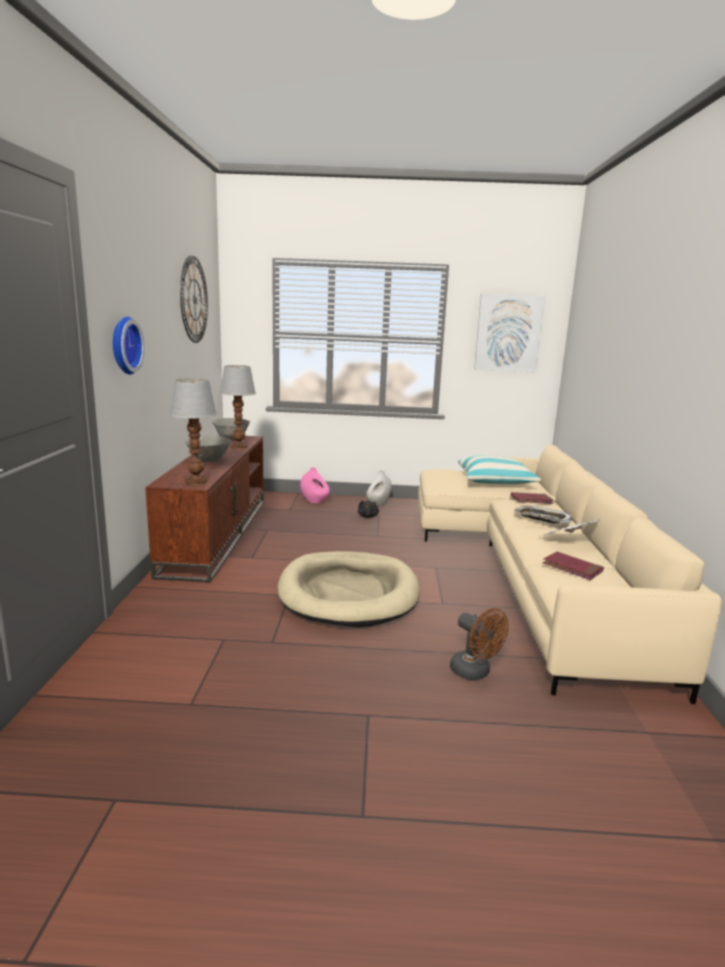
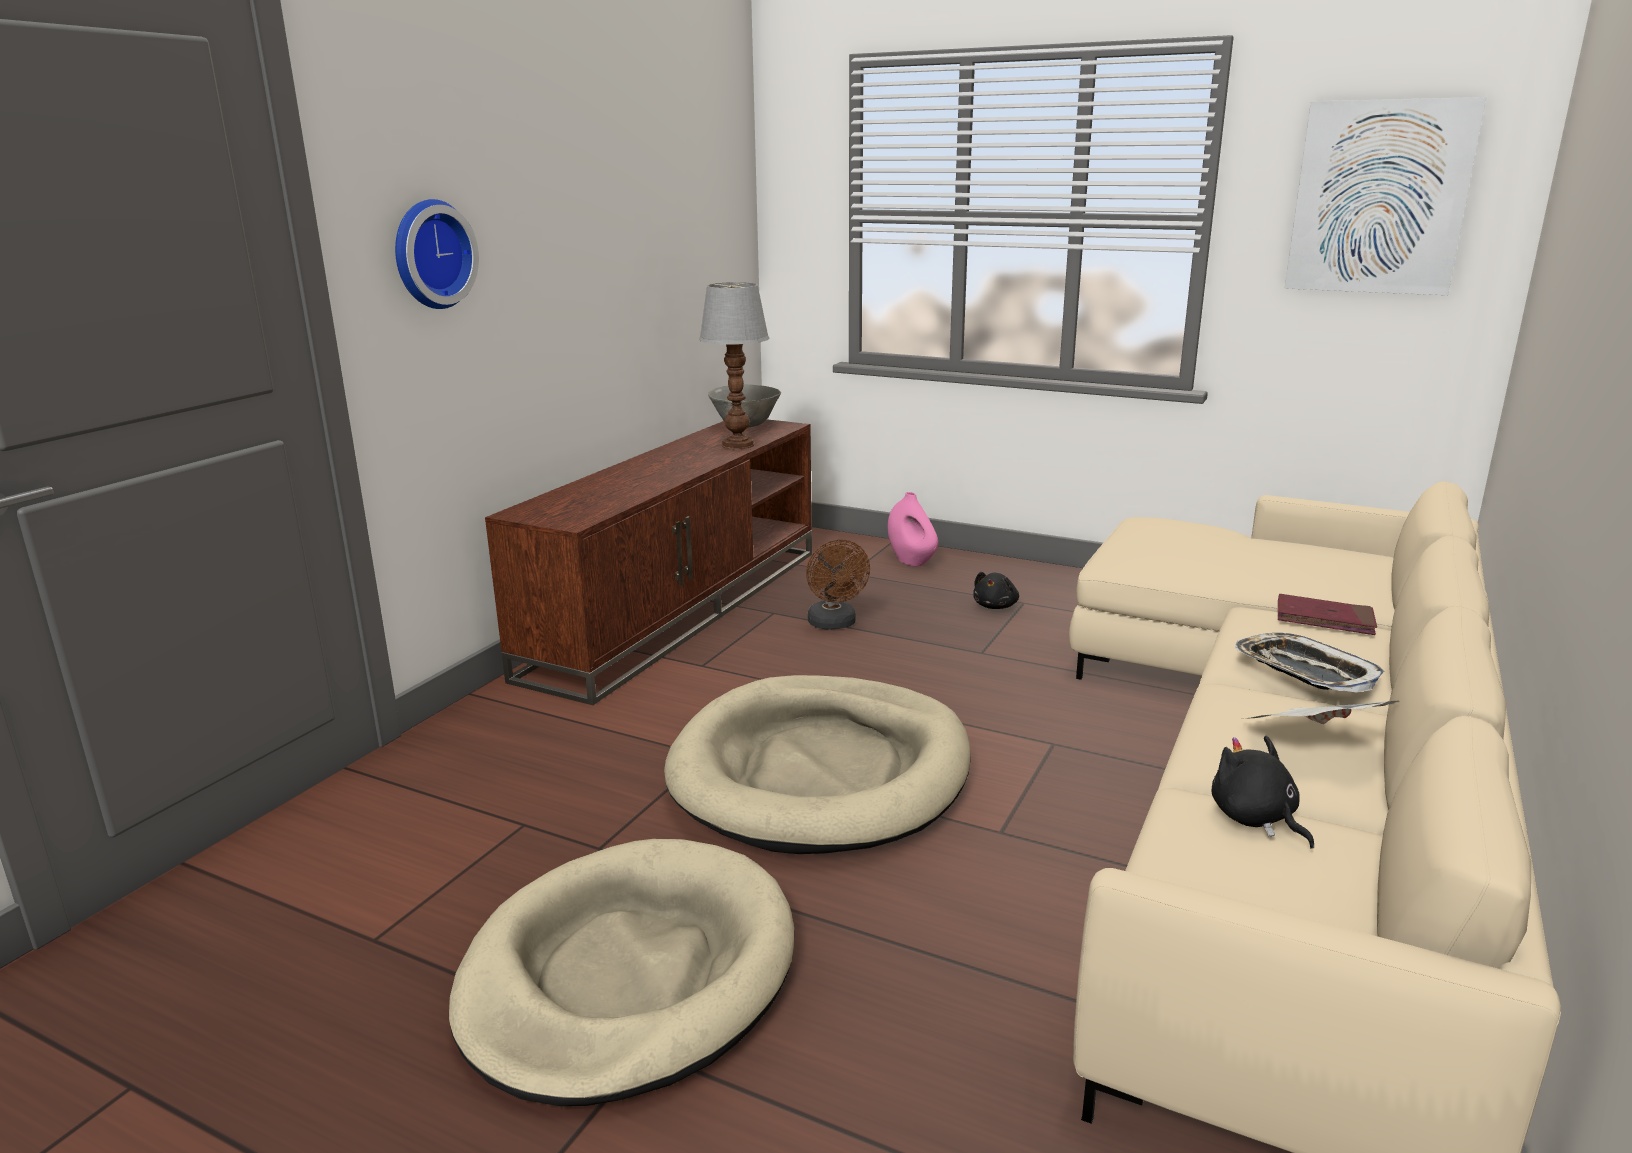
camera: 25 degrees right, 5 degrees up
(194, 300) = (663, 154): wall clock -> none
(196, 481) = (578, 513): table lamp -> none
(209, 460) = (651, 471): grey bowl -> none
(333, 689) = (628, 975): none -> beige dog bed
(378, 504) = (1039, 581): white vase -> none
(475, 672) = (943, 1014): brown fan -> brown fan (834, 624)
(495, 481) = (1270, 561): pillow -> none
(572, 568) = (1255, 819): red book -> black plush toy

